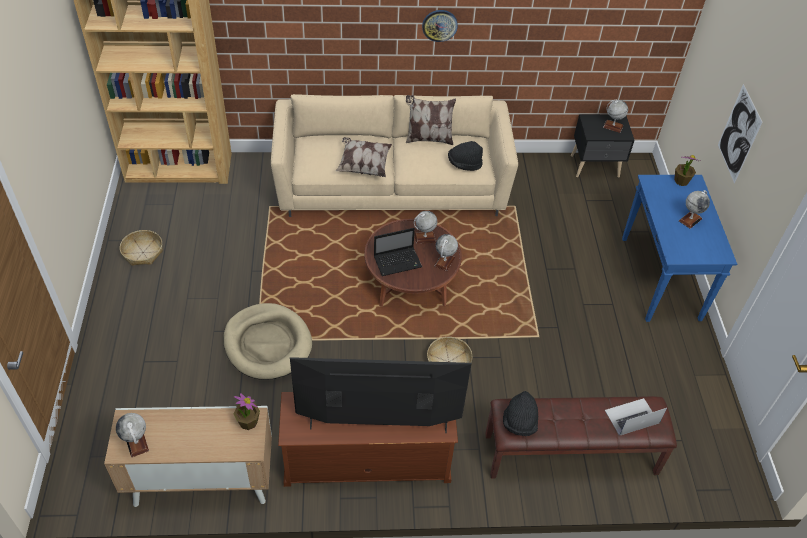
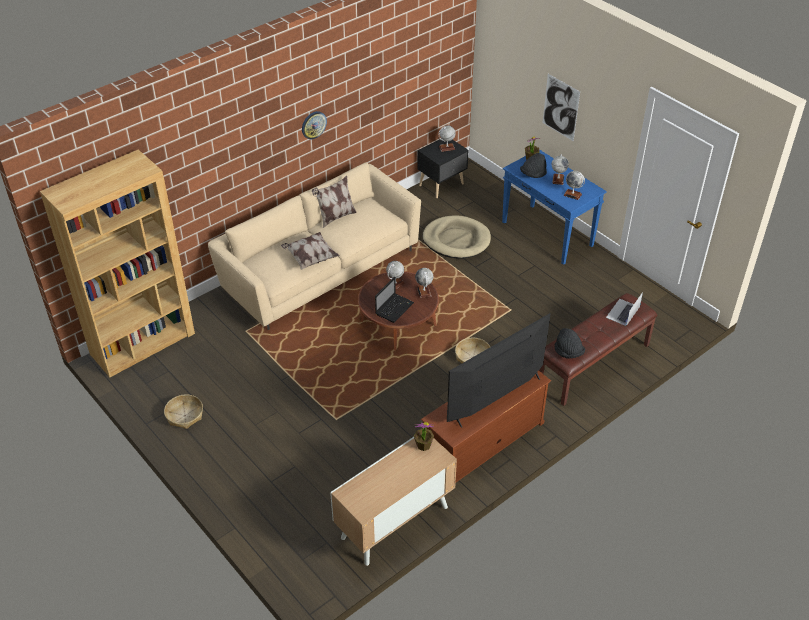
camera: 35 degrees left, 5 degrees down
(137, 443) = (369, 501): globe -> globe (572, 194)
(267, 343) = (345, 417): beige dog bed -> beige dog bed (456, 240)
(464, 164) = (377, 221): black hat -> black hat (533, 174)

